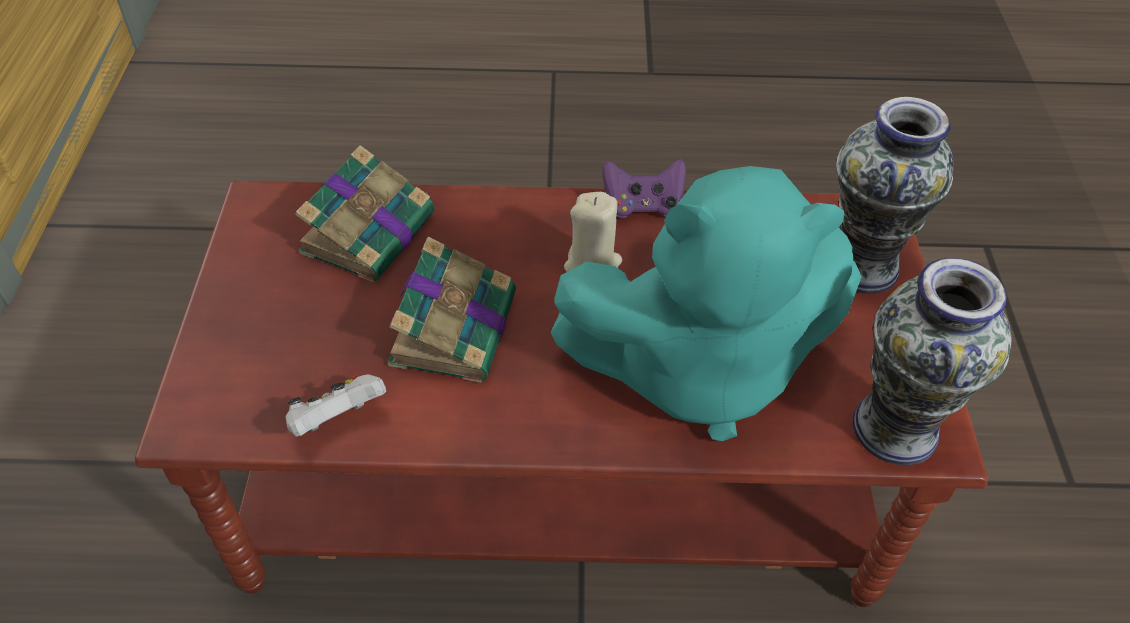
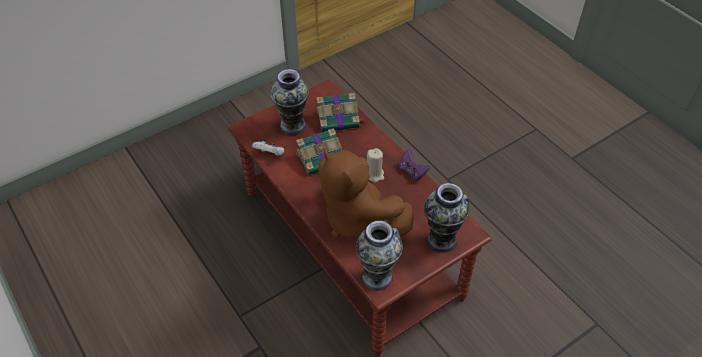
camera: 55 degrees right, 0 degrees up
(295, 321) = (293, 125): none -> vase
(698, 368) = (357, 219): turquoise plush toy -> brown plush toy

